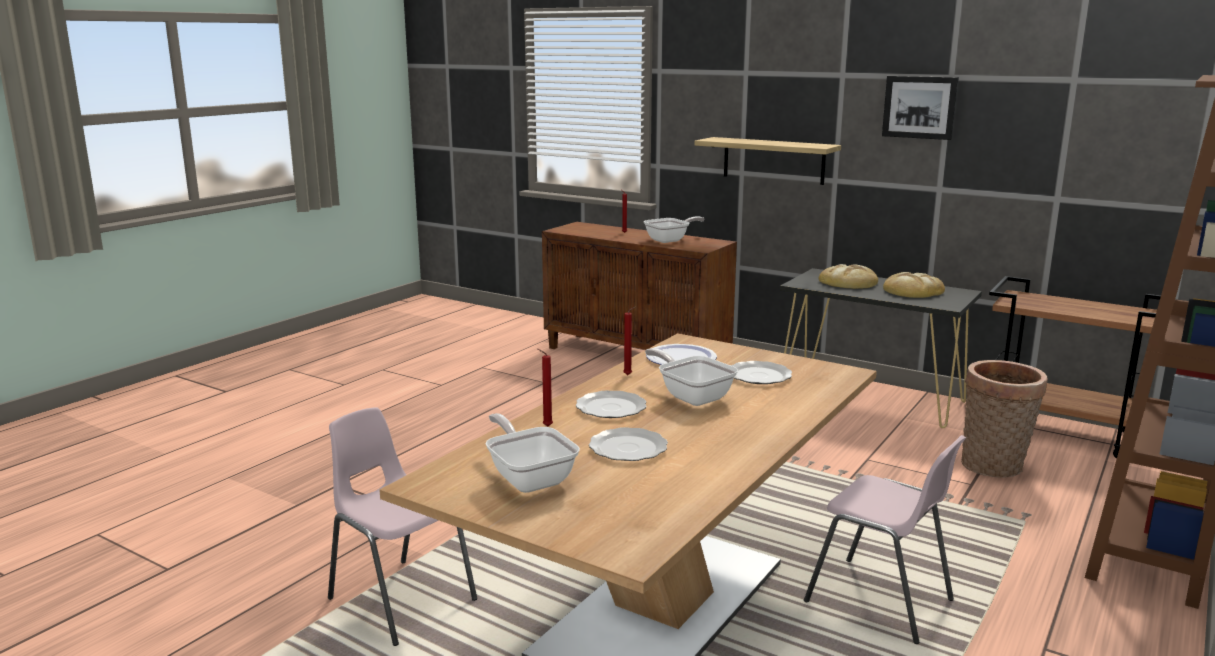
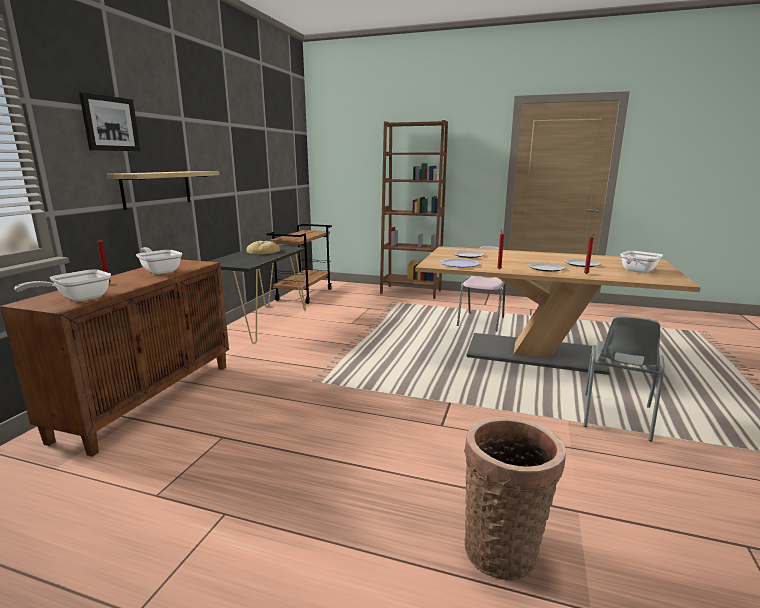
camera: 105 degrees left, 0 degrees up
(401, 599) = (615, 416): pink chair -> grey chair
(691, 396) = (510, 261): frying pan -> frying pan (78, 299)
(848, 282) = (241, 258): bread -> none
(920, 107) = (223, 142): picture -> picture (110, 123)
(994, 467) = (349, 304): basket -> basket (503, 548)

